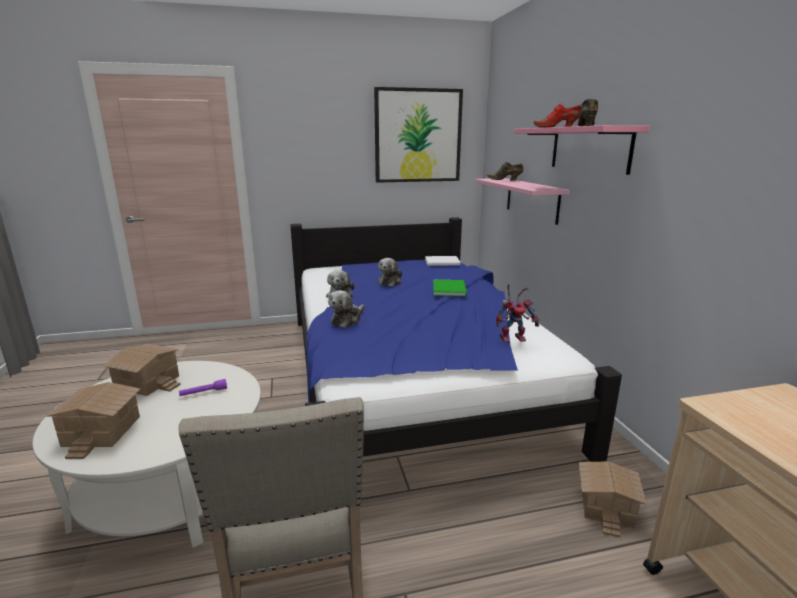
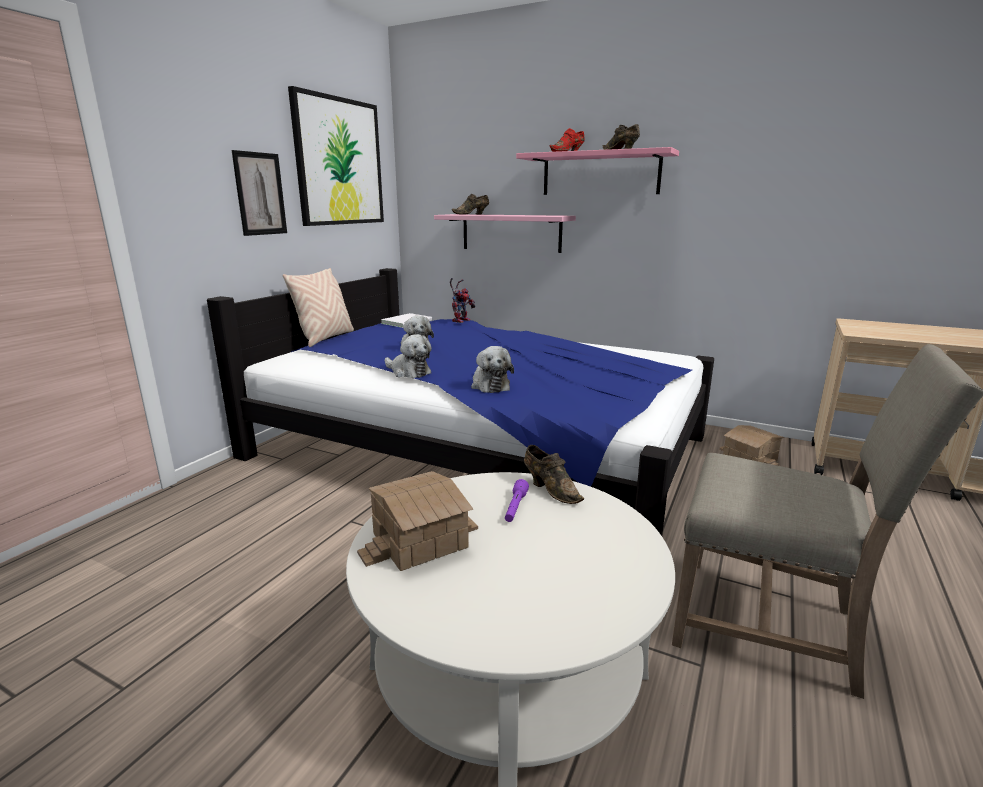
camera: 50 degrees left, 0 degrees up
(100, 431) = (537, 599): toy house -> none
(238, 395) = (551, 489): none -> brown shoe
(341, 161) = (260, 194): none -> picture
(370, 261) = (325, 338): none -> beige pillow
(450, 289) = (492, 338): green book -> none
(513, 338) = (633, 354): toy robot -> toy robot (461, 320)

